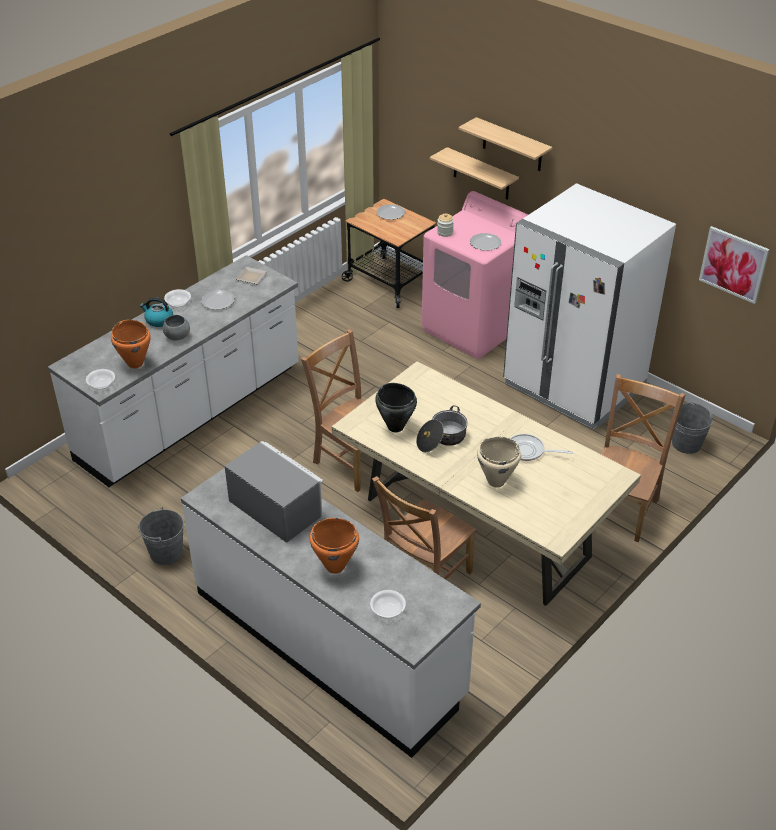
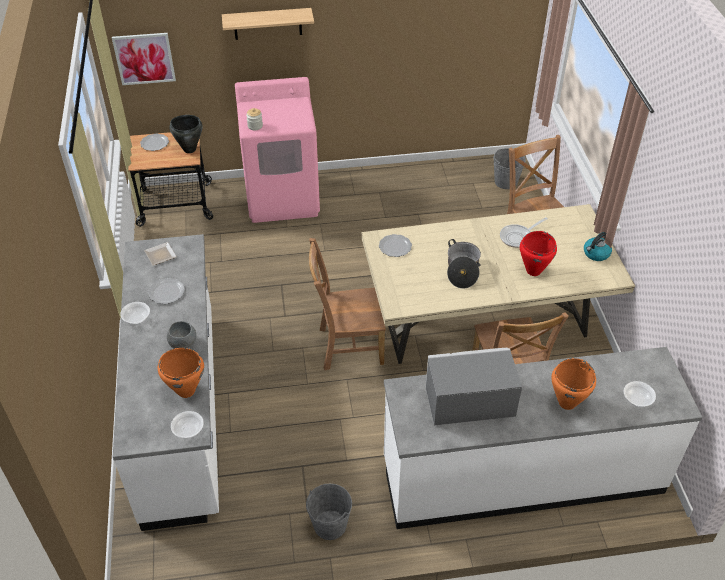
camera: 50 degrees left, 5 degrees up
(158, 320) = (144, 343): kettle -> kettle (596, 254)
(395, 426) = (423, 285): black cooking pot -> black cooking pot (189, 149)
(481, 174) = (238, 64): shelf -> none
(485, 243) = (294, 116): plate -> plate (394, 247)
(496, 481) = (533, 271): beige cooking pot -> red cooking pot
(573, 385) = (398, 191): white fridge -> none
(733, 264) = (496, 31): picture -> picture (144, 58)

